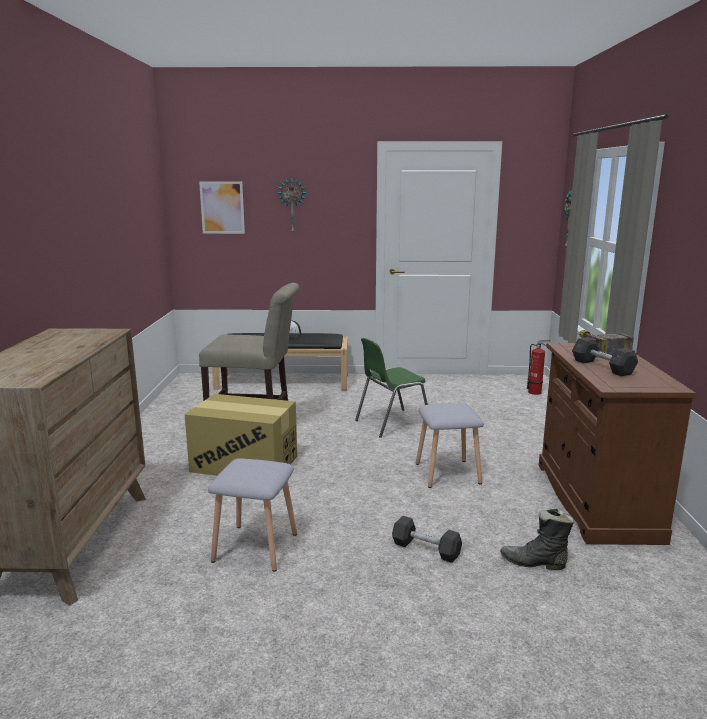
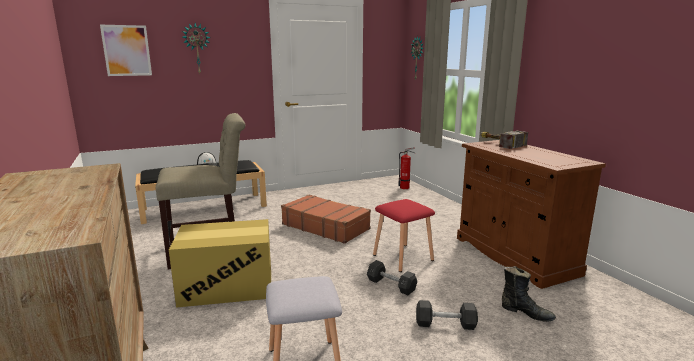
camera: 25 degrees left, 0 degrees up
(391, 423) = (325, 226): green chair -> brown suitcase
(446, 474) = (402, 258): grey stool -> red stool
(534, 563) = (525, 313): black boot -> black boot turned 135 degrees counterclockwise
(602, 367) = (525, 154): grey dumbbell -> grey dumbbell (391, 285)

